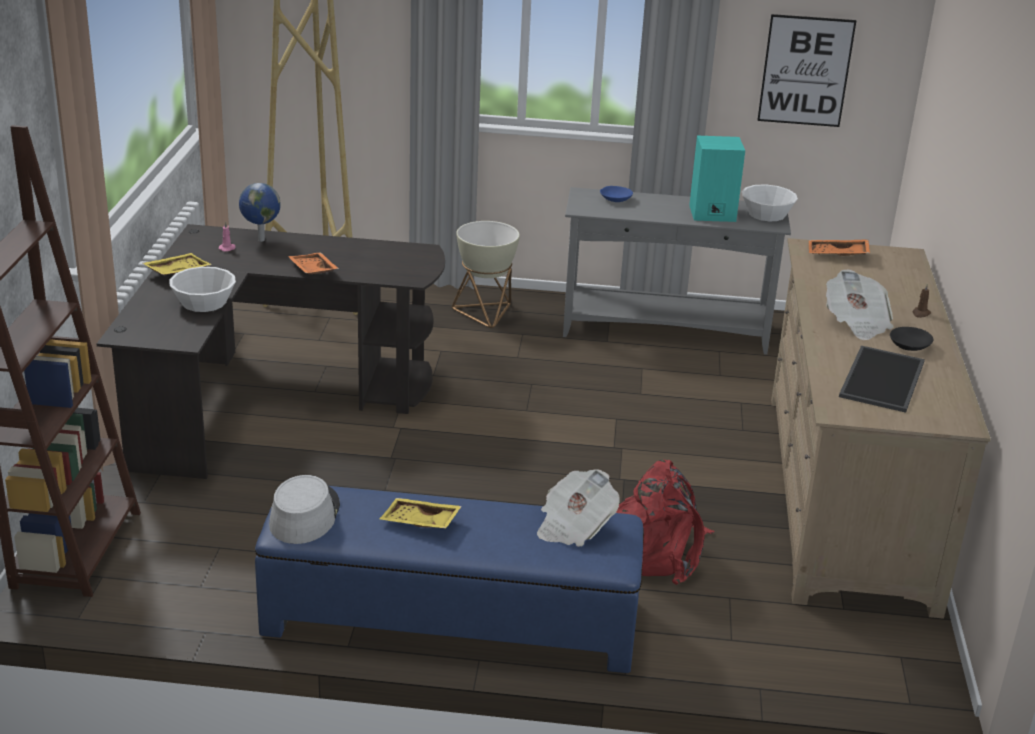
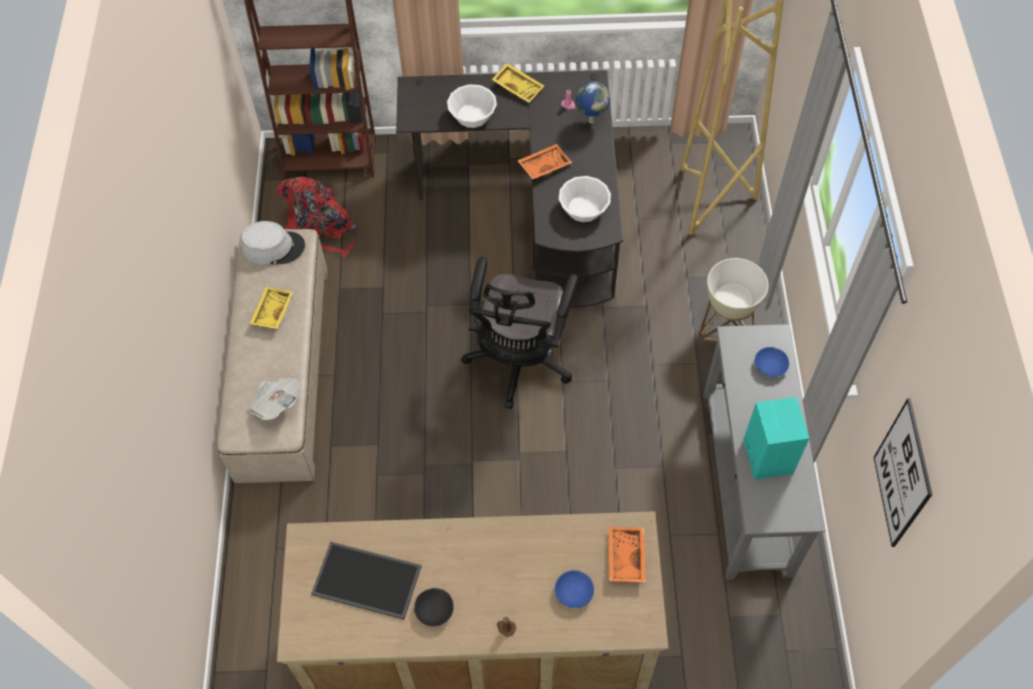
camera: 85 degrees right, 30 degrees up
(449, 618) = (282, 369): blue bench -> beige bench
(489, 433) = (520, 360): none -> office chair
(658, 551) = (377, 494): red backpack -> red backpack (320, 228)
(766, 213) = (788, 510): white bowl -> white bowl (584, 208)
(856, 323) = (472, 566): newspaper -> none
(876, 279) = (574, 592): none -> blue bowl

